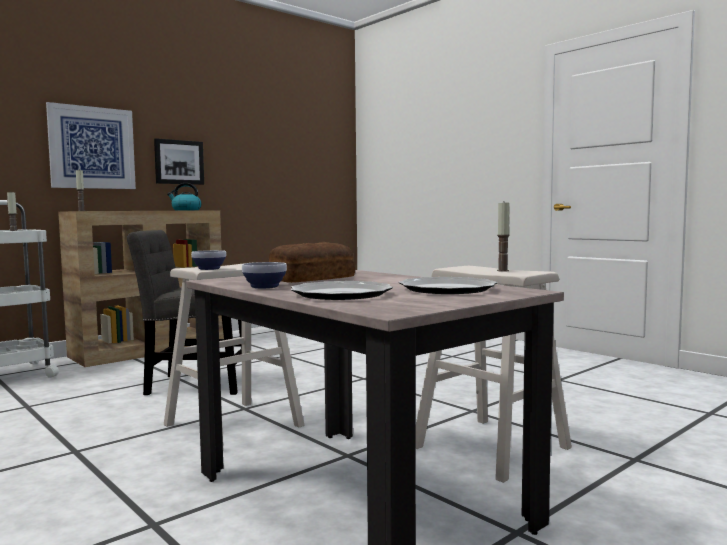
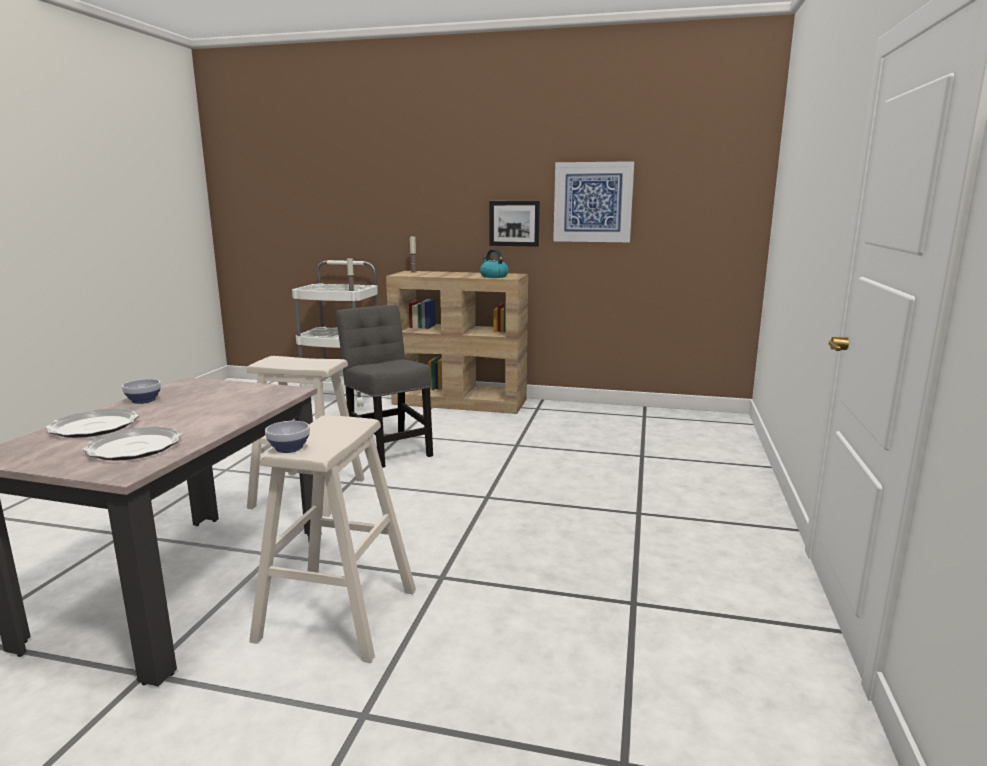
camera: 55 degrees right, 10 degrees up
(92, 148) = (434, 213): picture -> picture (593, 202)
(209, 269) = (268, 363): bowl -> bowl (288, 449)
(310, 278) = (209, 398): bread -> none
(502, 270) = (327, 439): candle -> none

